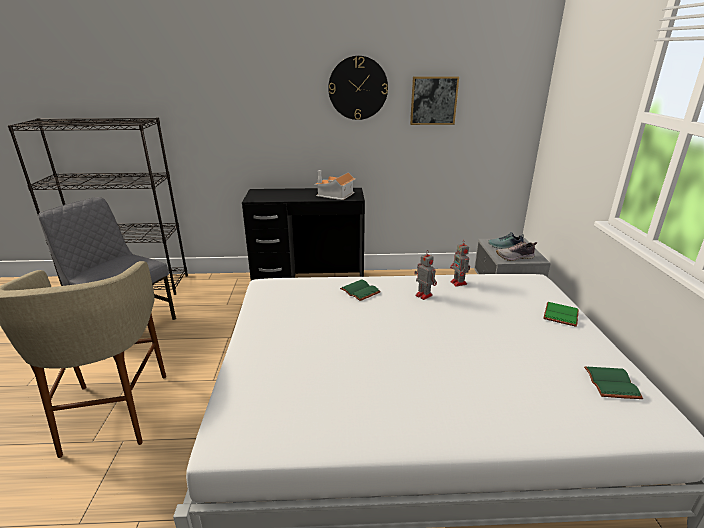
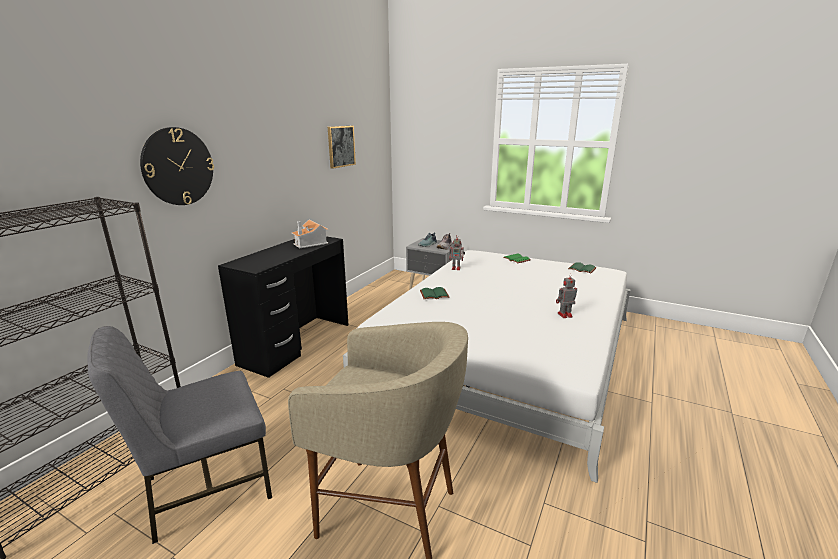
camera: 60 degrees left, 5 degrees down
(358, 88) = (294, 139): wall clock -> wall clock (178, 167)
(423, 295) = (461, 280): toy robot -> toy robot (564, 315)

